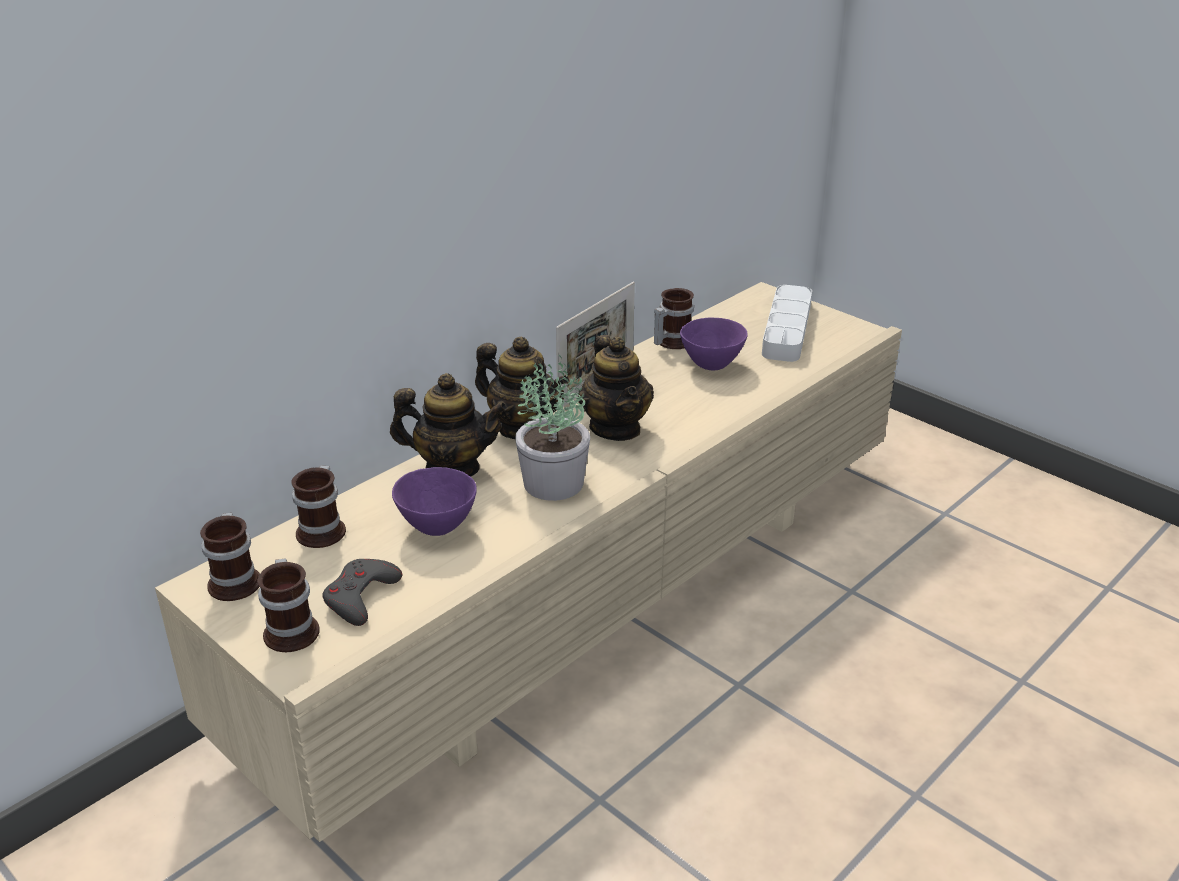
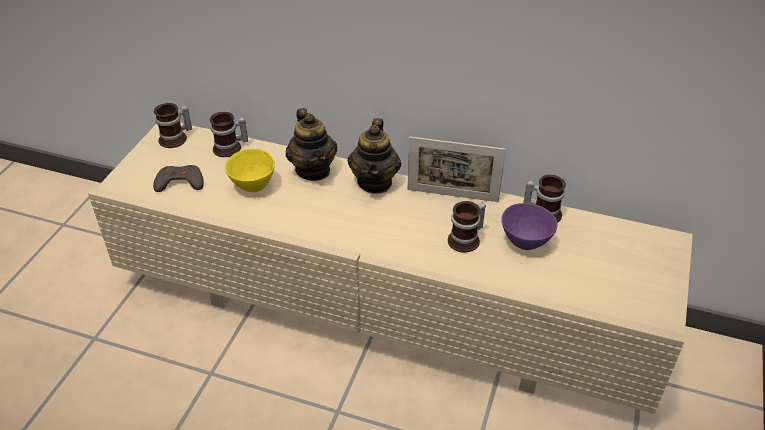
camera: 65 degrees right, 10 degrees up
(293, 629) = (146, 171): mug -> mug (467, 240)
(436, 527) = (252, 186): purple bowl -> yellow bowl
(552, 482) = (323, 214): potted plant -> none
(616, 428) = (403, 221): teapot -> none
(787, 329) = (620, 269): grey tray -> none

